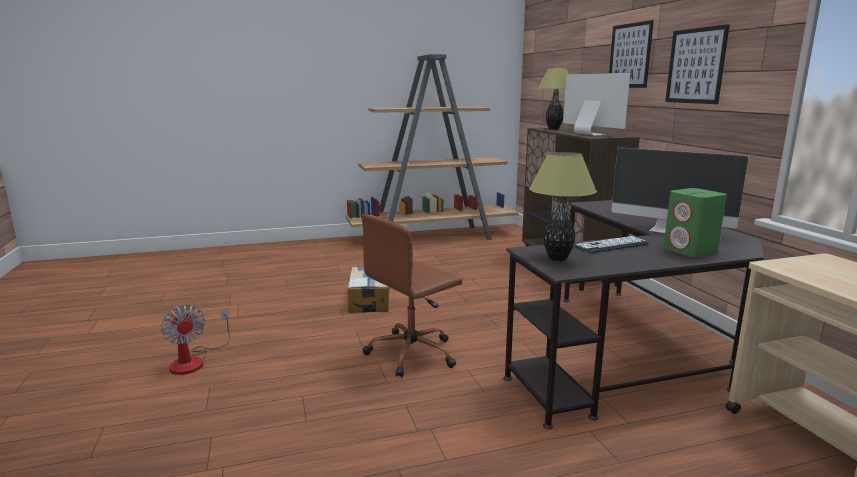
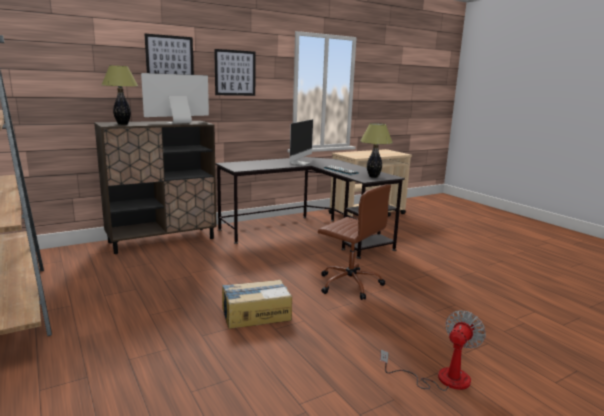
camera: 105 degrees left, 0 degrees up
(690, 251) = (337, 164): green speaker -> none

